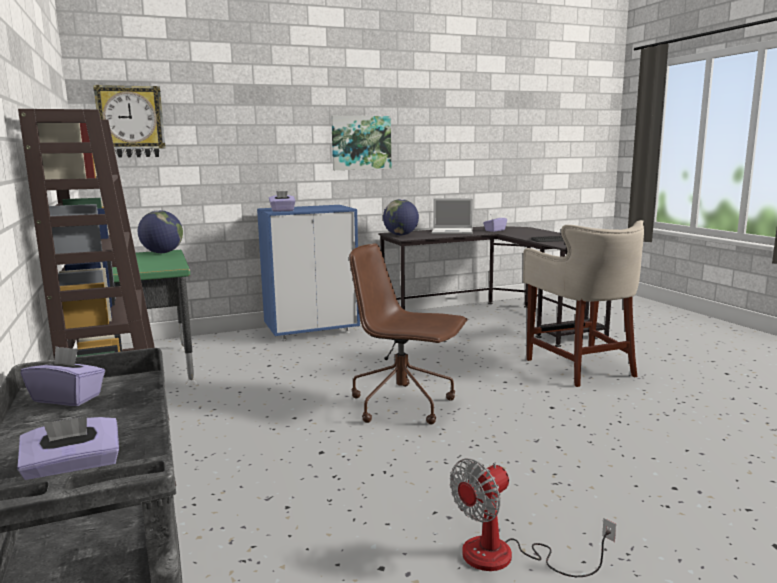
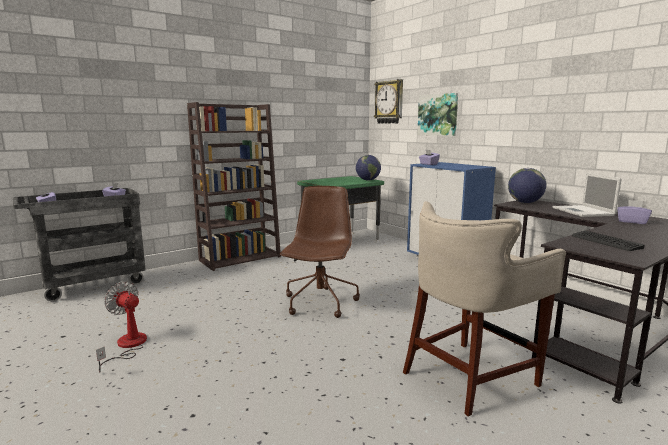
camera: 75 degrees right, 0 degrees up
(361, 143) = (525, 113): picture -> picture (438, 115)

